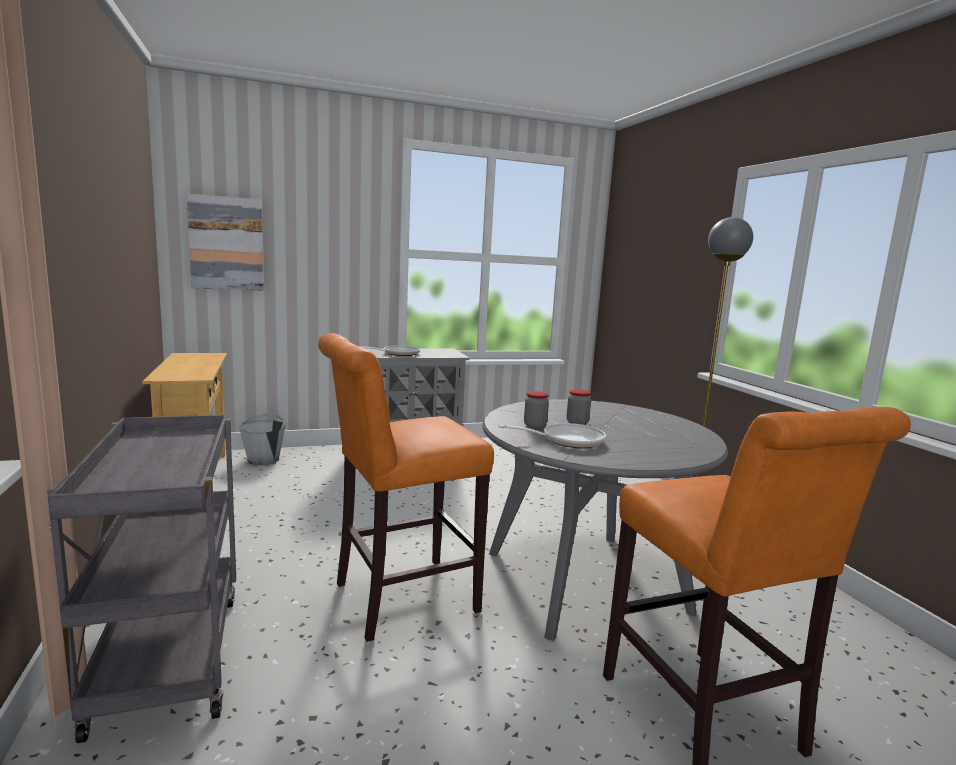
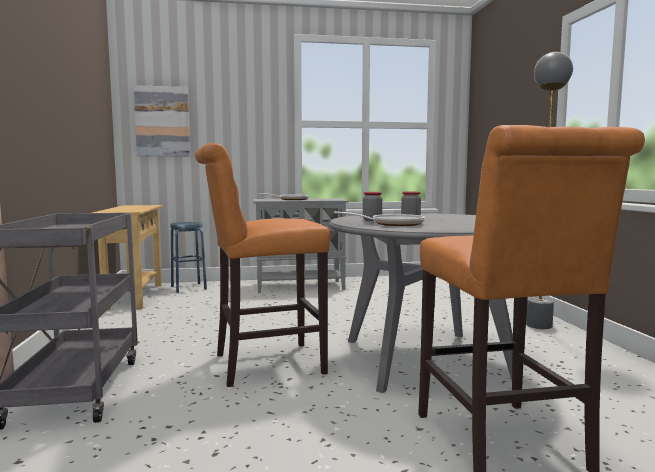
camera: 10 degrees right, 5 degrees down
(263, 460) = (188, 288): grey bucket -> blue stool

